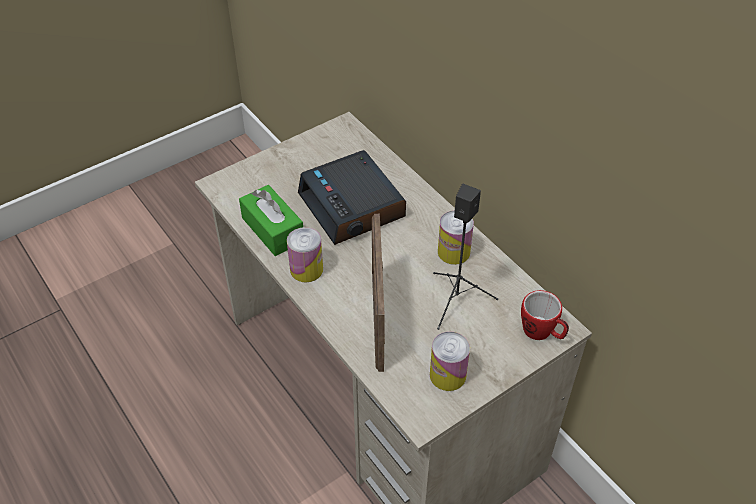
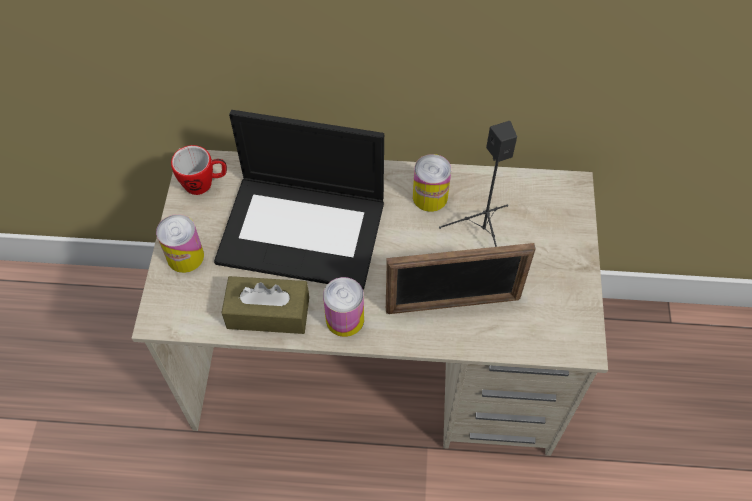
camera: 50 degrees left, 10 degrees up
(273, 229) = (268, 313): green tissue box -> brown tissue box
(353, 206) = (304, 230): alarm clock -> laptop
(378, 319) = (453, 304): picture frame -> picture frame turned 45 degrees counterclockwise
(447, 375) = (554, 296): can -> can (185, 256)
(542, 333) = (566, 202): mug -> mug (204, 183)

